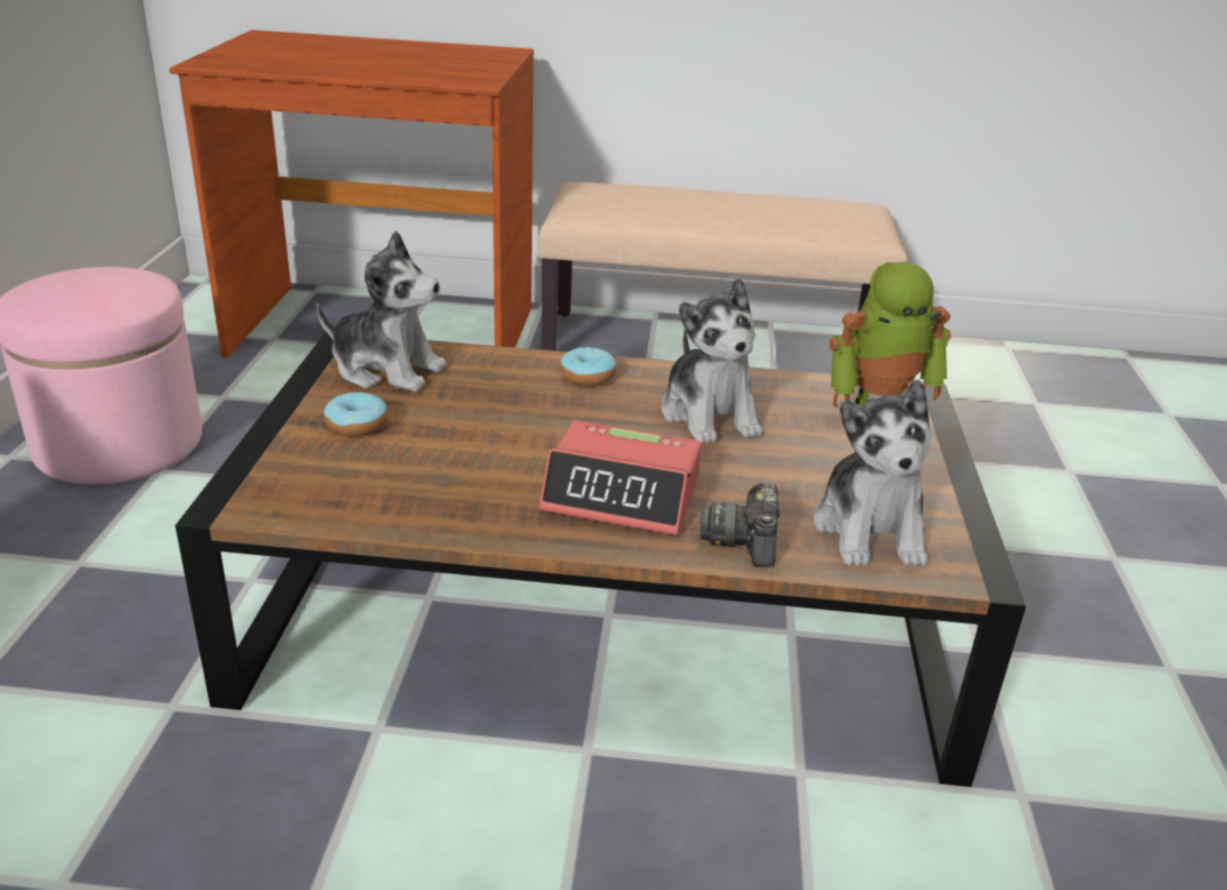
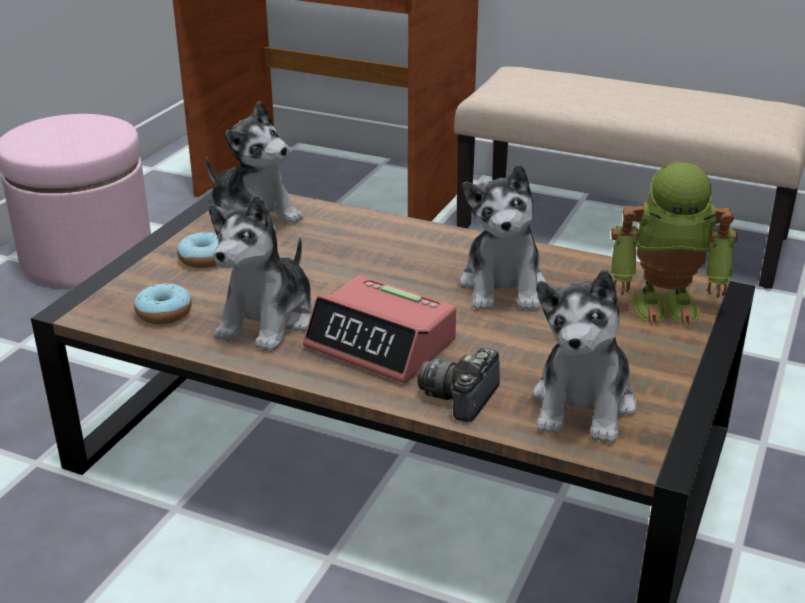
camera: 20 degrees right, 0 degrees up
(479, 487) = (268, 321): none -> plush toy
(587, 376) = (417, 241): donut -> donut (164, 313)

